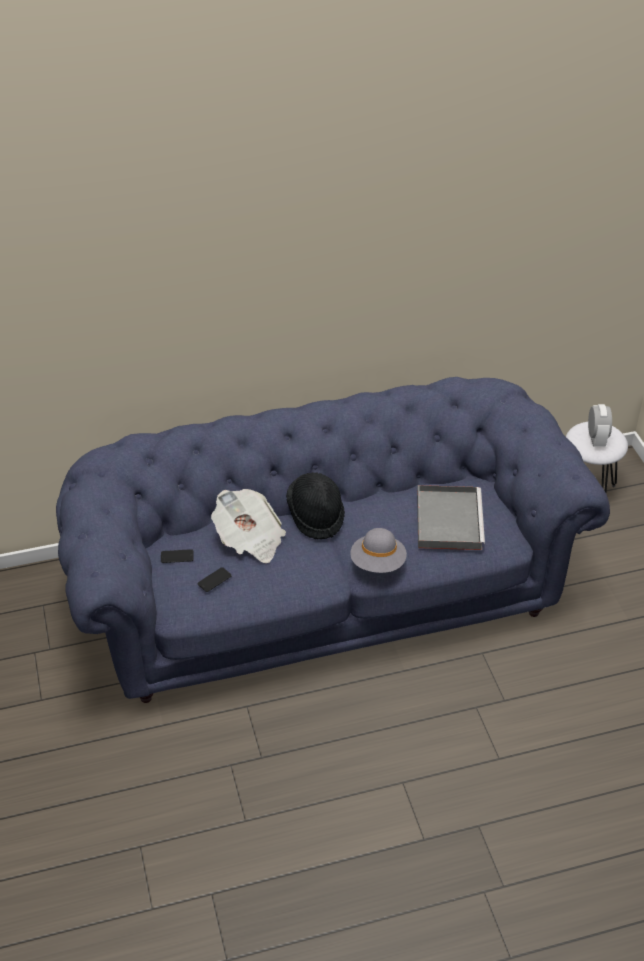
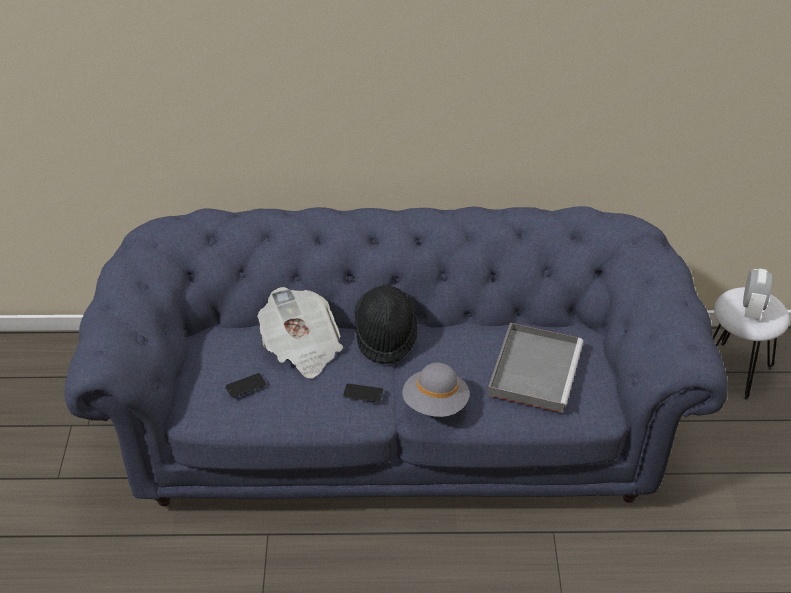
camera: 15 degrees right, 0 degrees up
(177, 556) = (216, 351): phone -> phone (363, 393)

